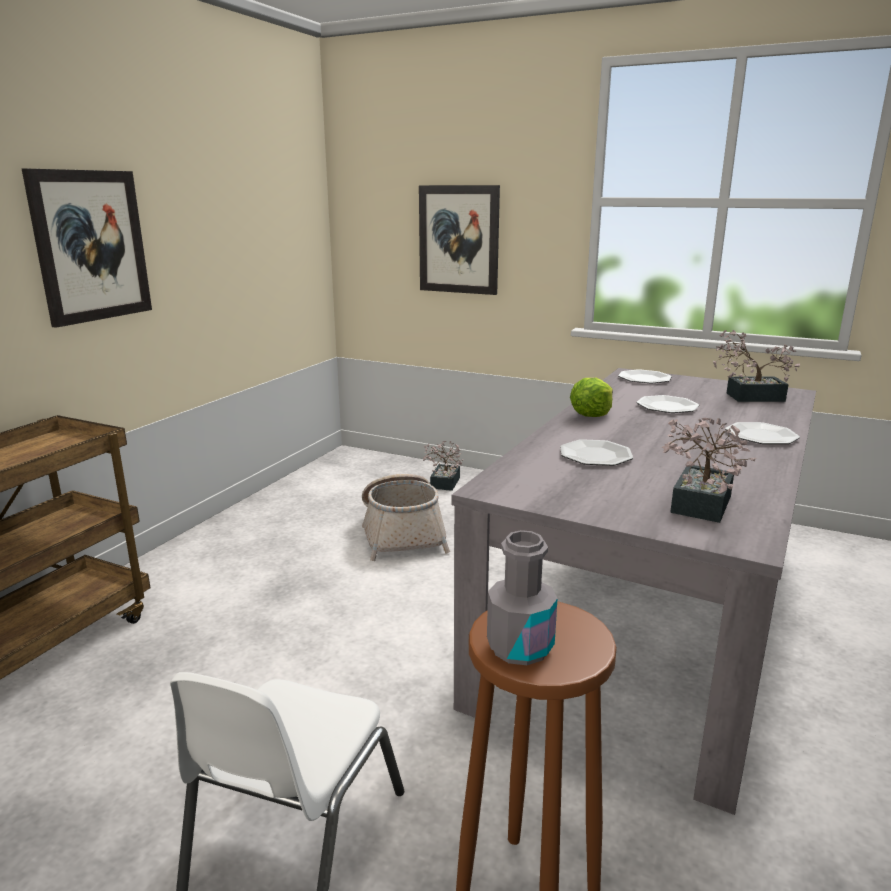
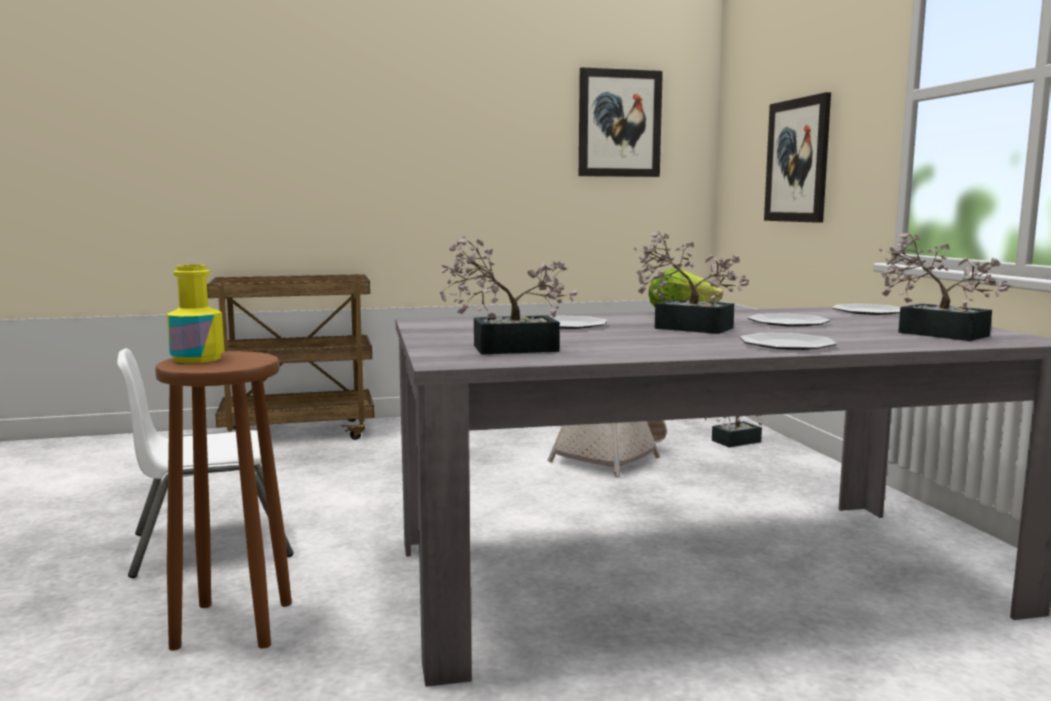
camera: 50 degrees right, 10 degrees down
(91, 246) = (421, 155): picture -> picture (619, 123)
(520, 647) = (197, 359): grey bottle -> yellow bottle
(653, 432) = (685, 327): none -> potted plant

